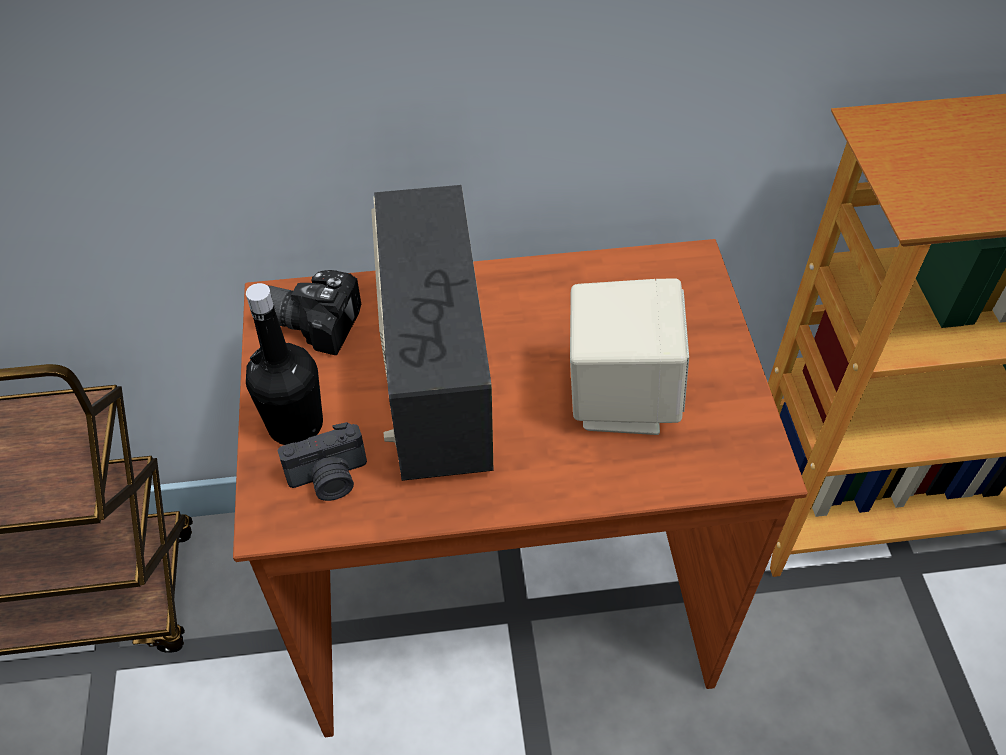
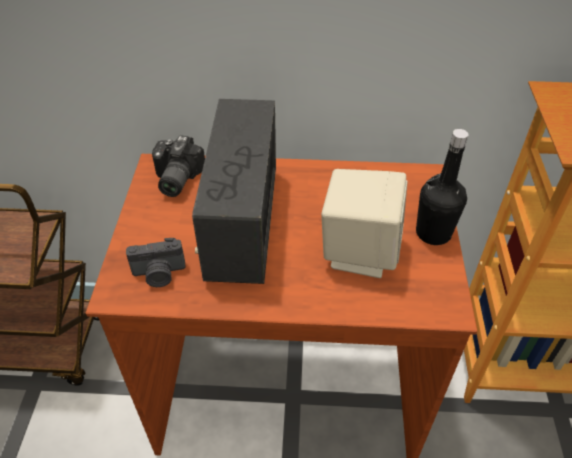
camera: 10 degrees right, 5 degrees down
(295, 425) = (147, 238): black bottle -> black bottle (433, 233)
(311, 320) = (174, 179): camera -> camera turned 105 degrees counterclockwise

